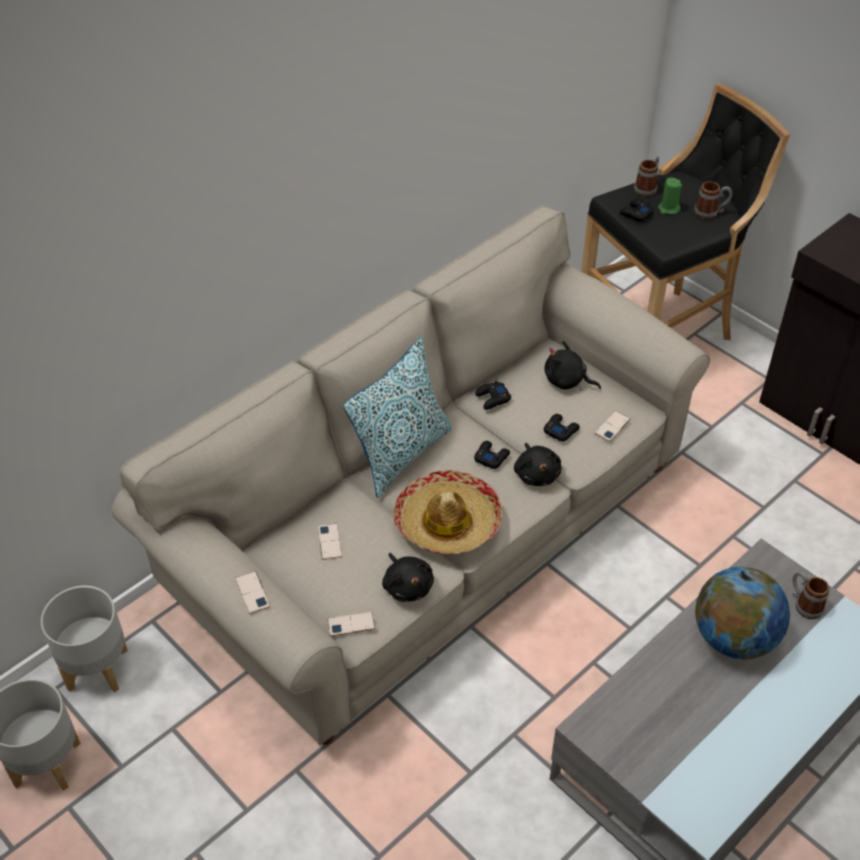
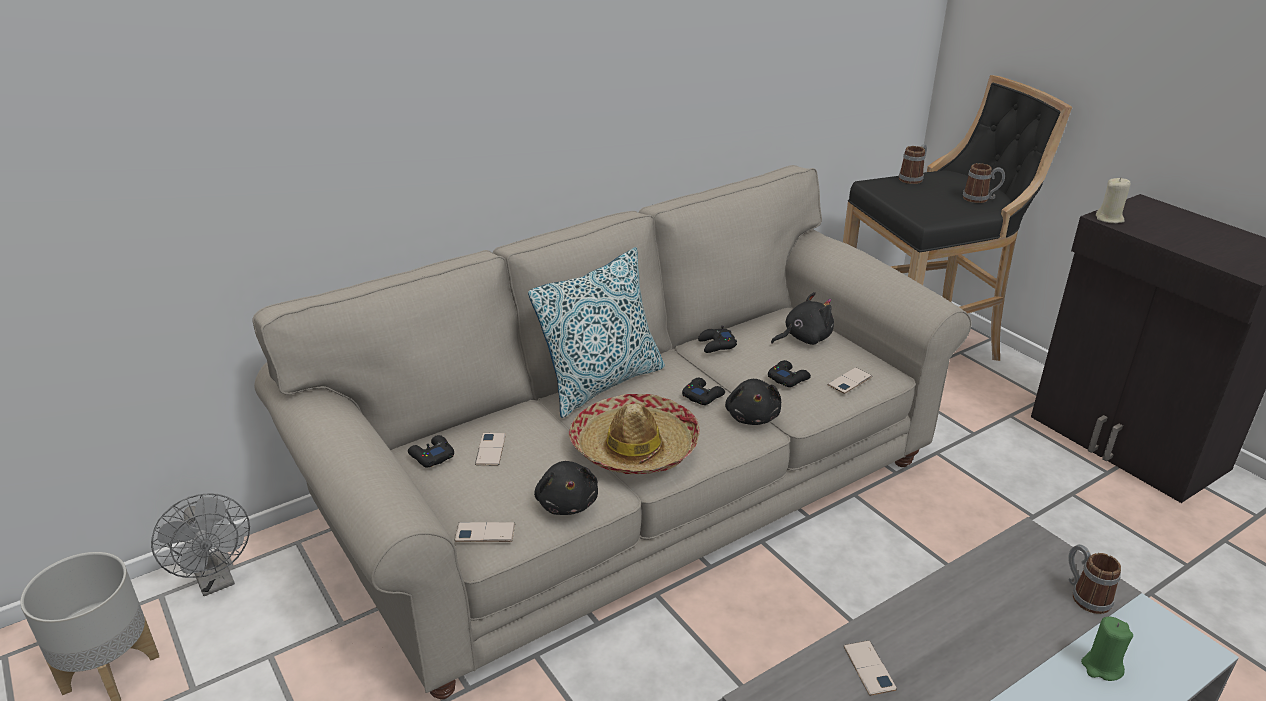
camera: 10 degrees right, 15 degrees down
(97, 668) = (216, 581): grey planter -> grey fan
(252, 592) = (362, 463): phone -> phone (869, 668)
(567, 381) = (804, 338): black plush toy -> black plush toy turned 120 degrees clockwise
(636, 214) = (898, 194): black game controller -> black game controller (431, 456)
(668, 209) = (934, 193): green candle -> green candle (1101, 667)
(734, 638) = (984, 622): globe -> none
(822, 252) = (1109, 219): none -> beige candle

